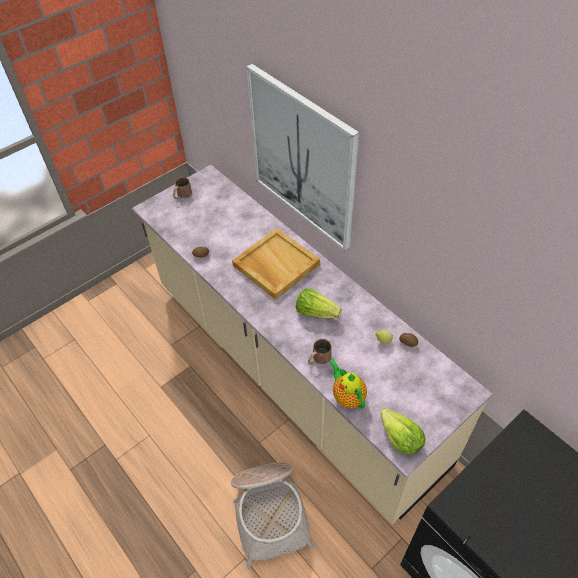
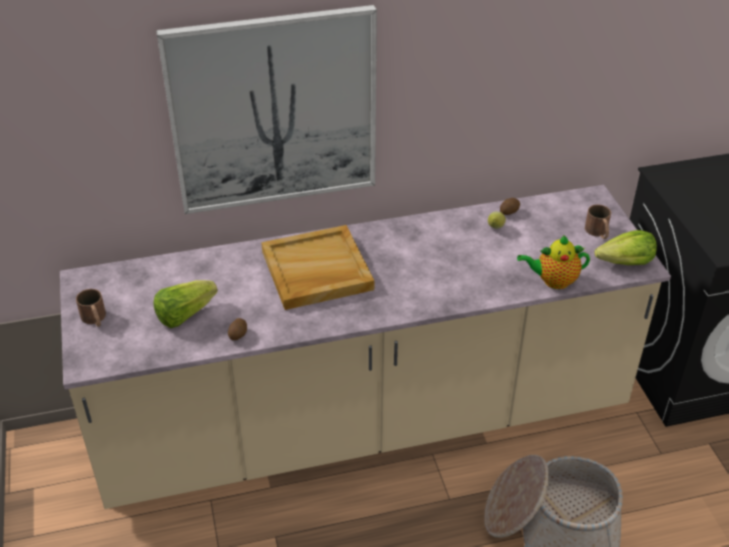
camera: 65 degrees left, 10 degrees down
(316, 312) = (418, 263): lettuce -> lettuce (184, 314)
(318, 359) = (489, 285): brown mug -> brown mug (598, 232)

